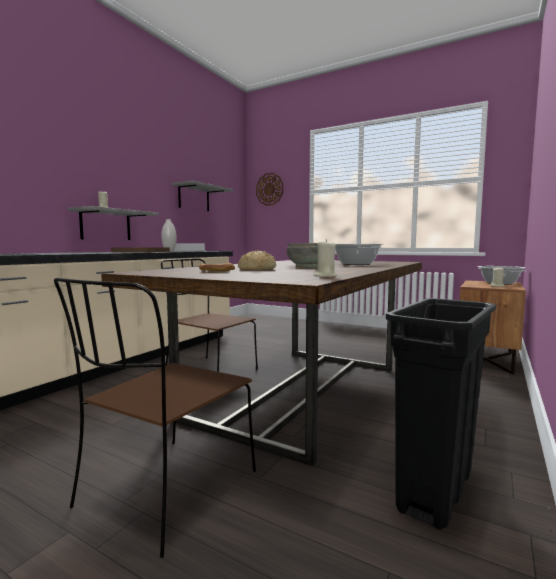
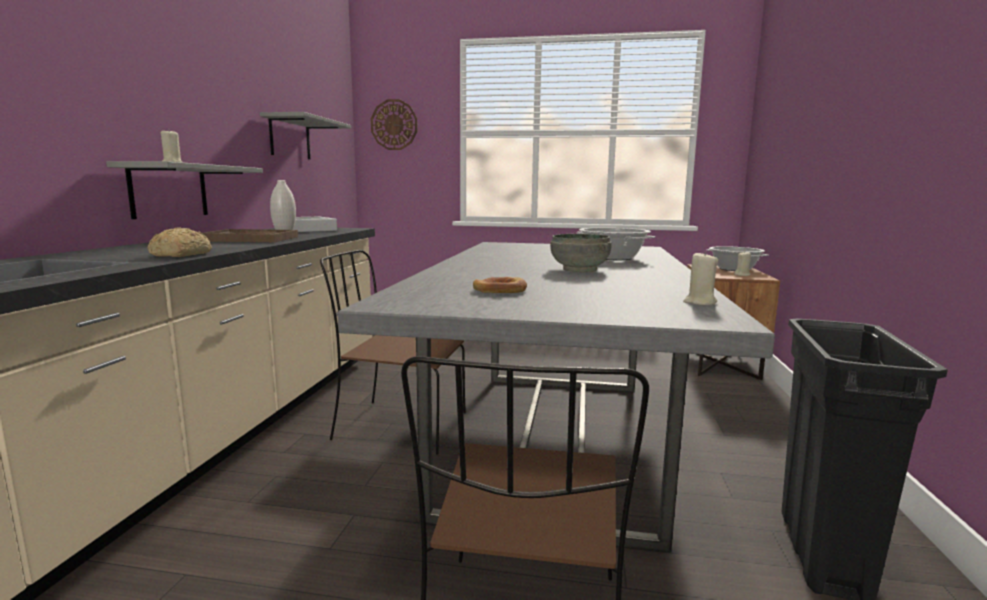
camera: 20 degrees left, 5 degrees up
(256, 269) = (543, 283): bread -> bread (179, 255)
(302, 390) = (554, 438): brown dining table -> grey dining table

